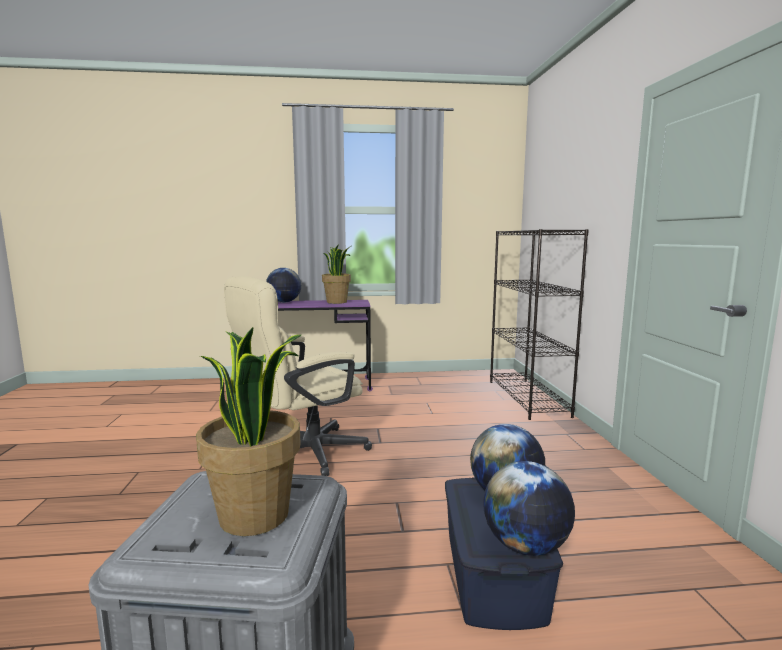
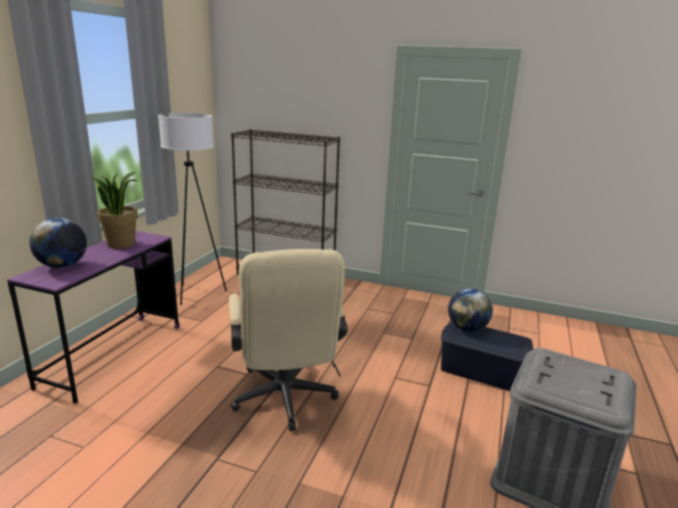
camera: 65 degrees left, 10 degrees up
(256, 515) = (580, 373): potted plant -> none
(433, 381) = (197, 293): none -> white floor lamp
(525, 546) = (515, 341): globe -> none

